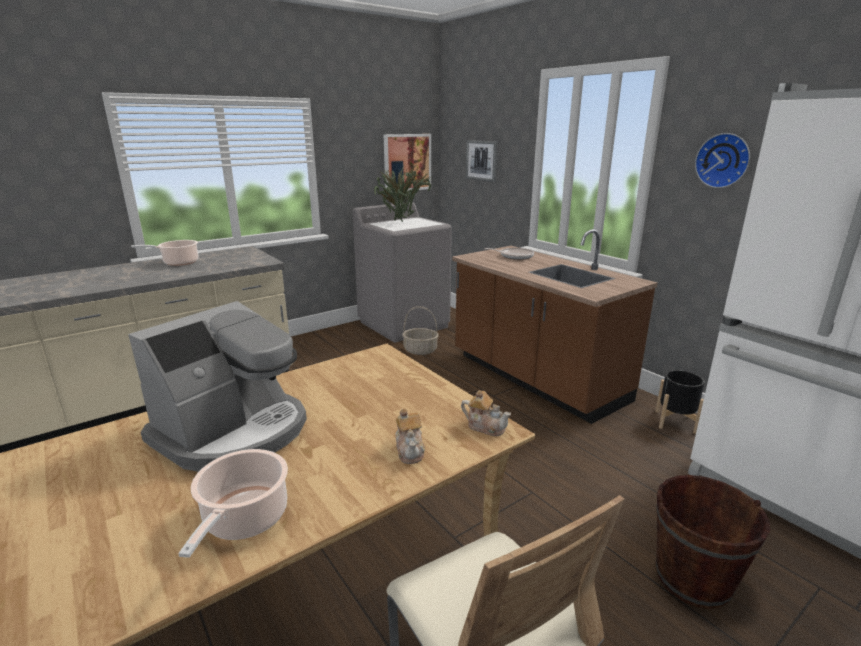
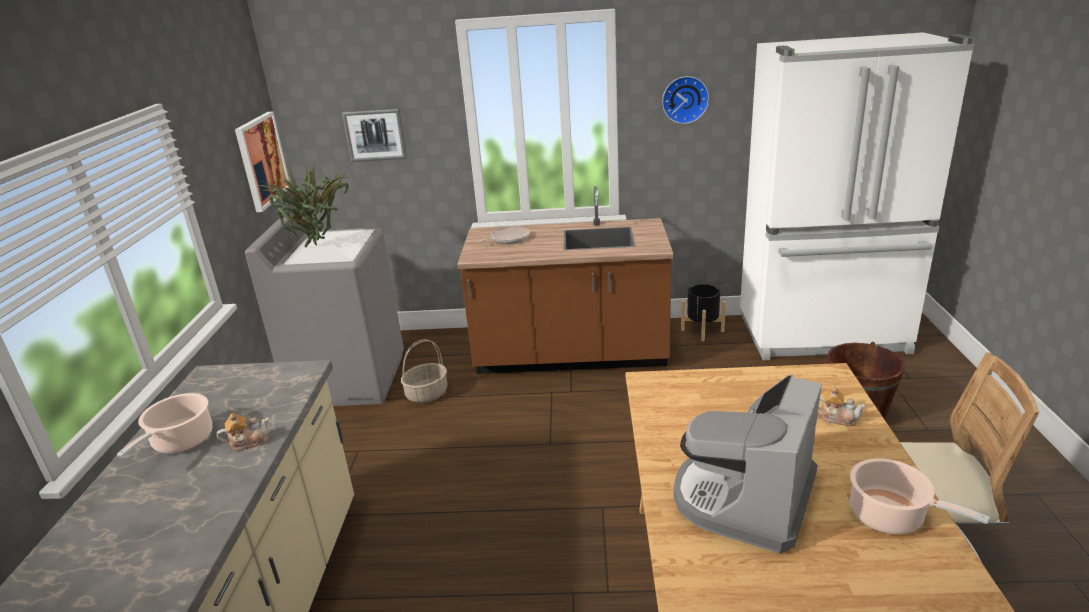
camera: 50 degrees left, 5 degrees up
(234, 432) = (744, 498): coffee machine -> coffee machine turned 135 degrees counterclockwise
(485, 426) = (823, 377): teapot -> teapot (248, 442)

